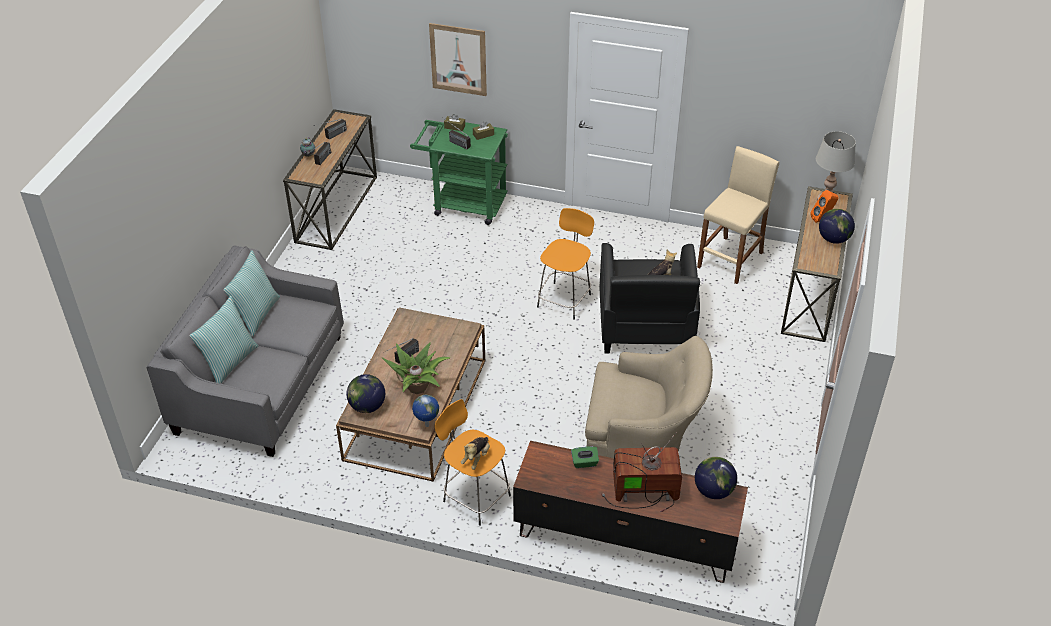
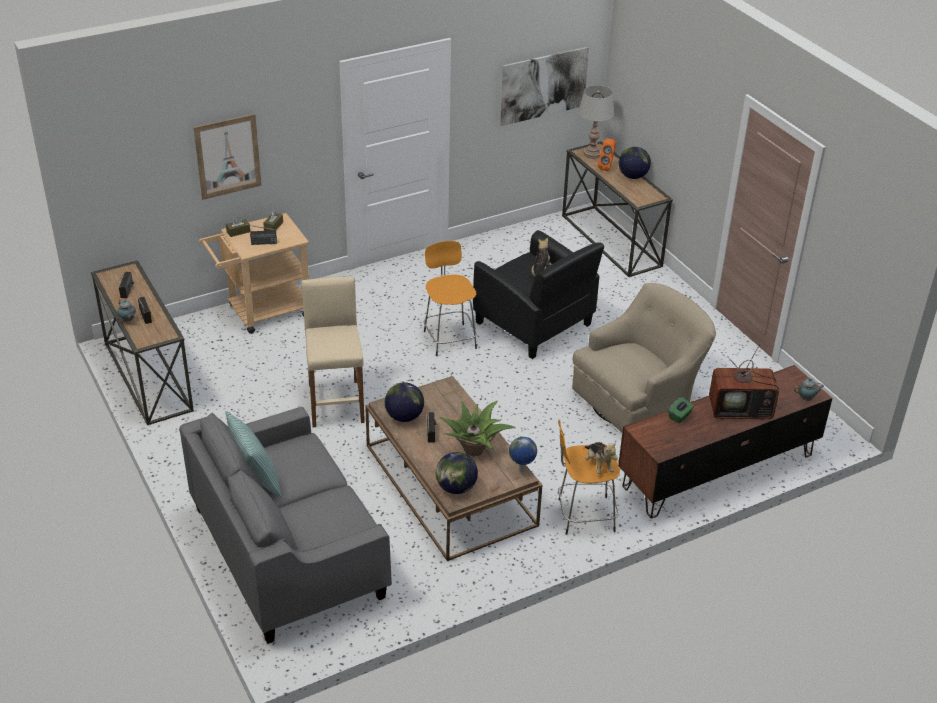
camera: 45 degrees left, 5 degrees down
(229, 362) = (290, 529): pillow -> none
(463, 204) = (262, 312): green cart -> beige cart
(643, 492) = (741, 409): television -> television turned 135 degrees counterclockwise
(713, 491) = (780, 380): globe -> globe (404, 417)
(713, 522) = (806, 399): none -> teapot
(731, 260) = (528, 245): beige stool -> beige stool (336, 403)
(792, 112) = (544, 85): none -> picture

